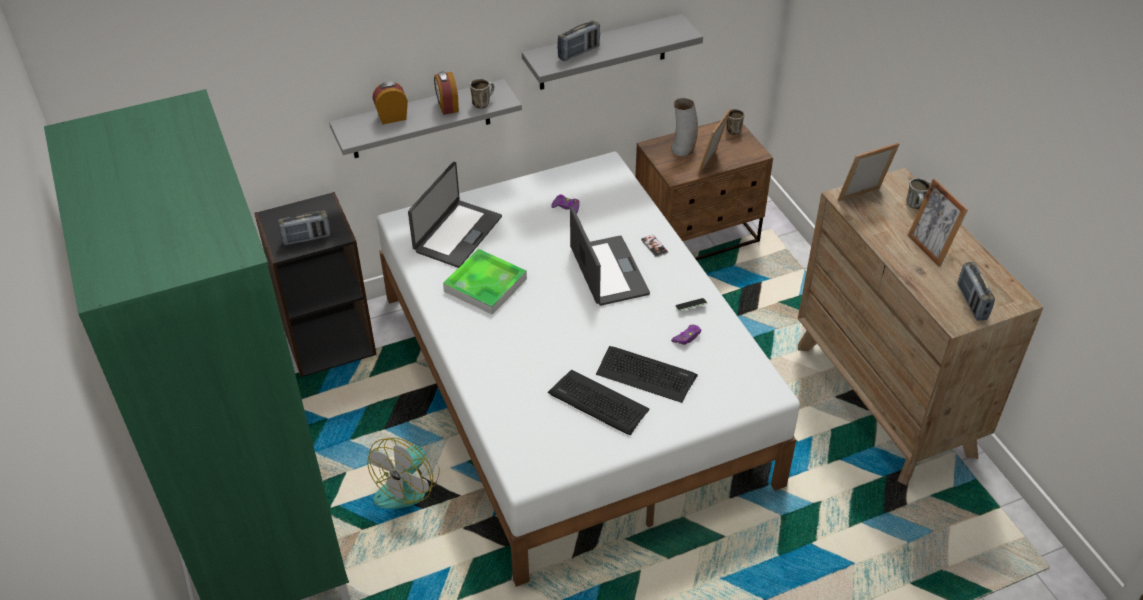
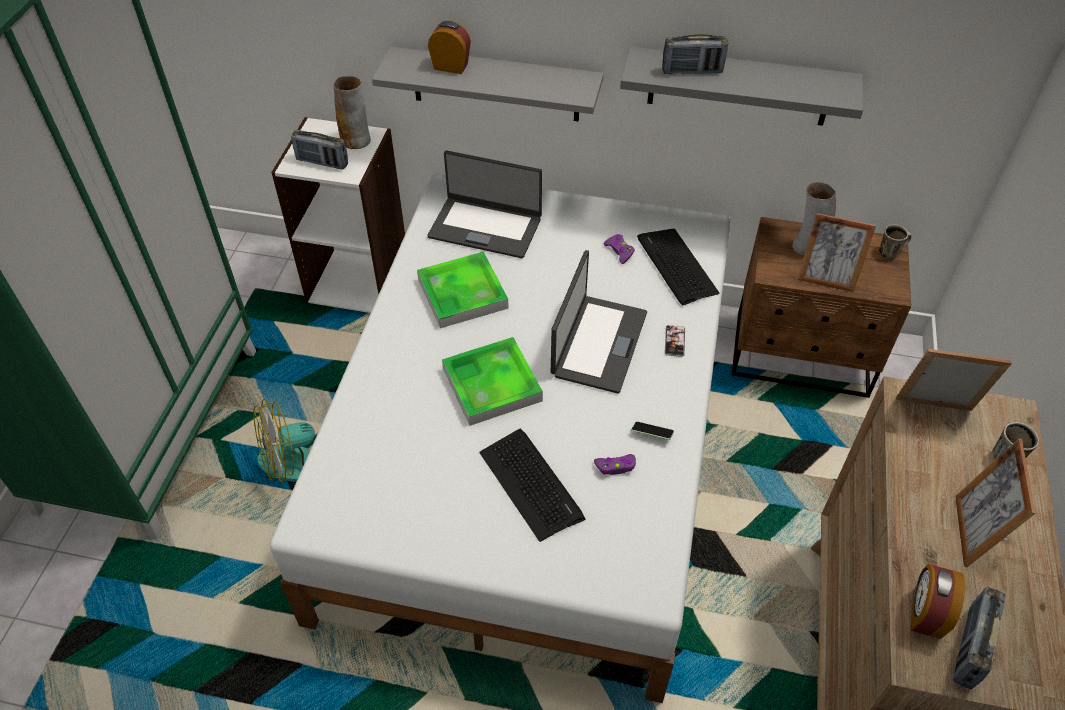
camera: 35 degrees right, 5 degrees up
(316, 211) = (356, 140): none -> vase
(329, 340) = (359, 280): black bookcase -> white bookcase
(447, 106) = (515, 77): alarm clock -> alarm clock (925, 614)
(457, 234) = (485, 227): laptop -> laptop turned 45 degrees clockwise
(483, 103) = (554, 88): mug -> none
(563, 331) = (492, 384): none -> tray
(598, 403) = (452, 486): keyboard -> keyboard (676, 266)
(711, 165) = (826, 280): picture frame -> picture frame turned 135 degrees counterclockwise

